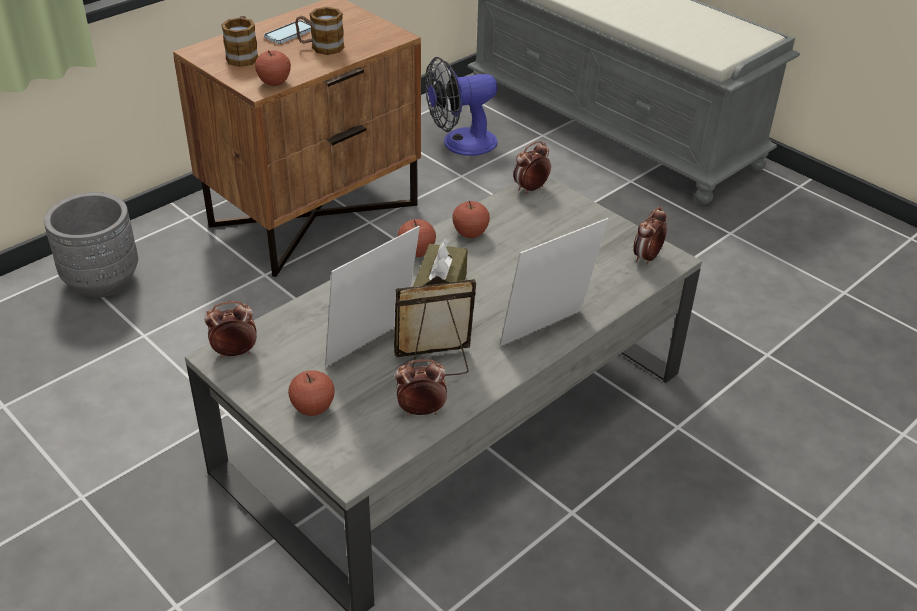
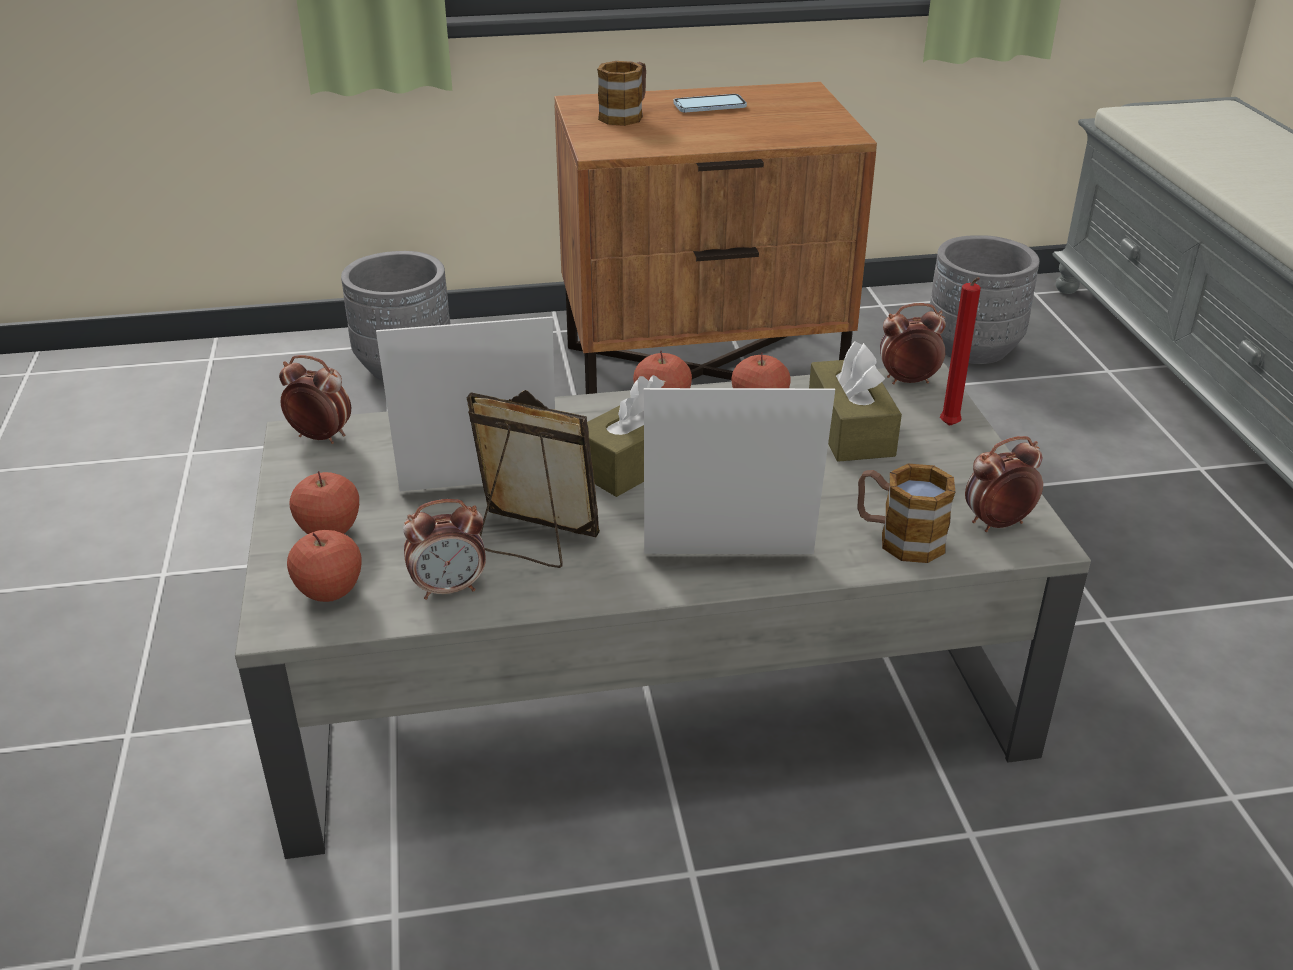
camera: 35 degrees right, 5 degrees down
(274, 82) = (626, 147): apple -> apple (329, 591)
(320, 47) = (730, 126): mug -> mug (898, 538)
(421, 411) = (449, 588): alarm clock -> alarm clock turned 135 degrees clockwise
(460, 144) = (973, 348): fan -> grey planter
(530, 230) = (850, 429): none -> brown tissue box
(576, 210) = (949, 427): none -> red candle

